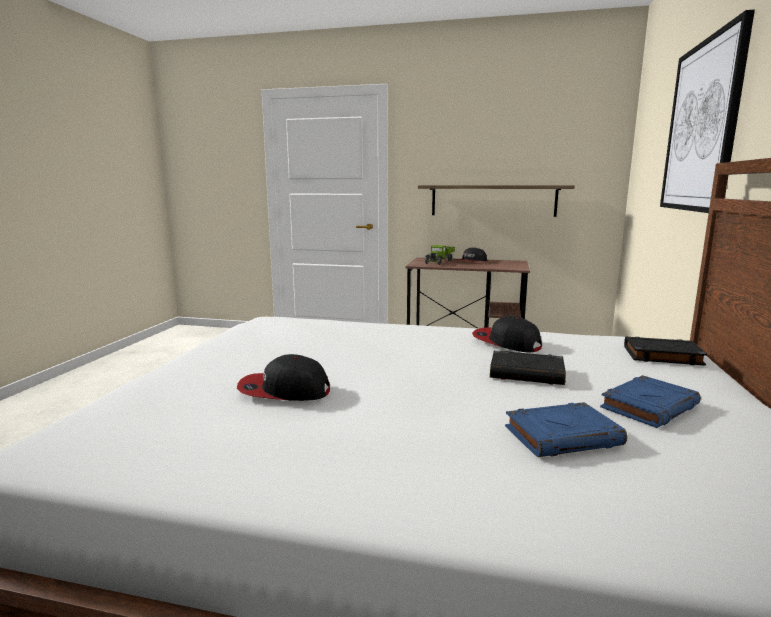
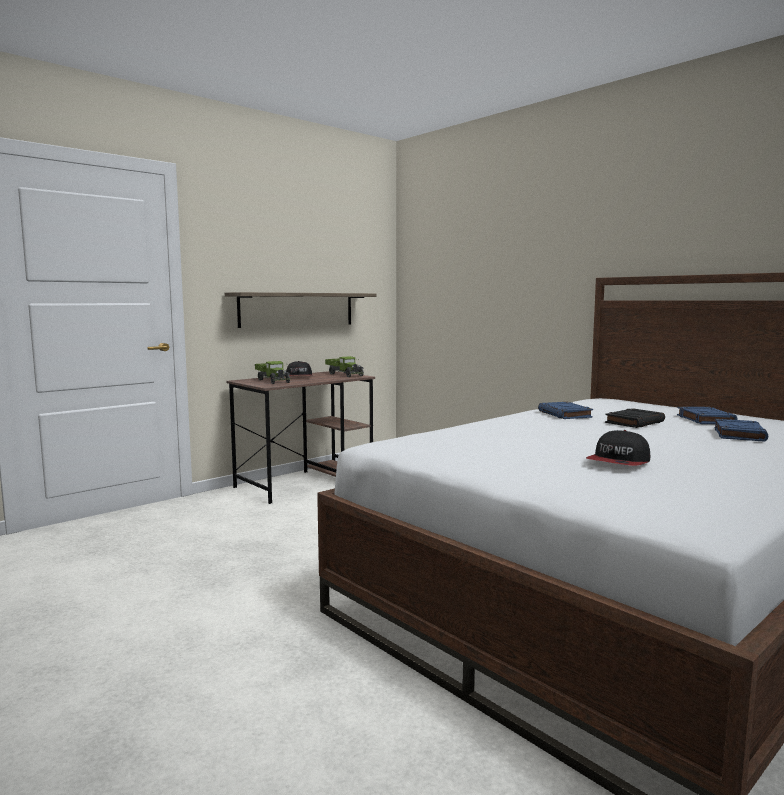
camera: 55 degrees left, 5 degrees down
(506, 342) = (565, 414): cap -> blue book
(514, 265) = (344, 374): none -> toy truck
(661, 356) = (627, 403): black book -> none
(701, 127) = (537, 251): picture -> none

